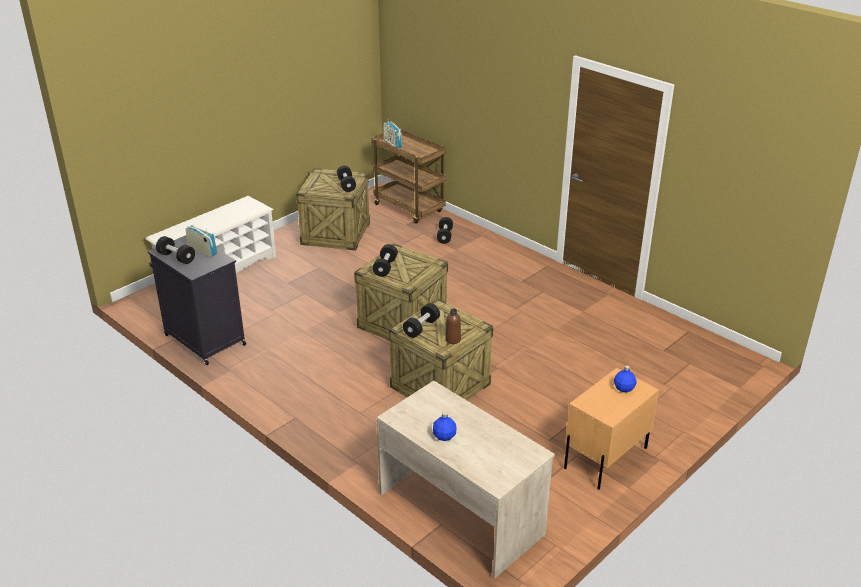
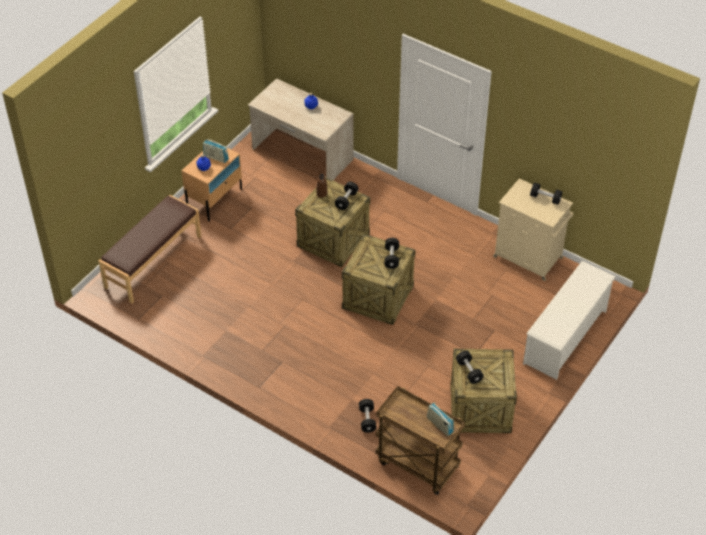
camera: 170 degrees right, 15 degrees up
(202, 251) = (530, 207): radio -> radio (216, 157)
(203, 339) = (529, 258): black cabinet -> beige cabinet
(684, 387) = (153, 261): none -> brown bench

